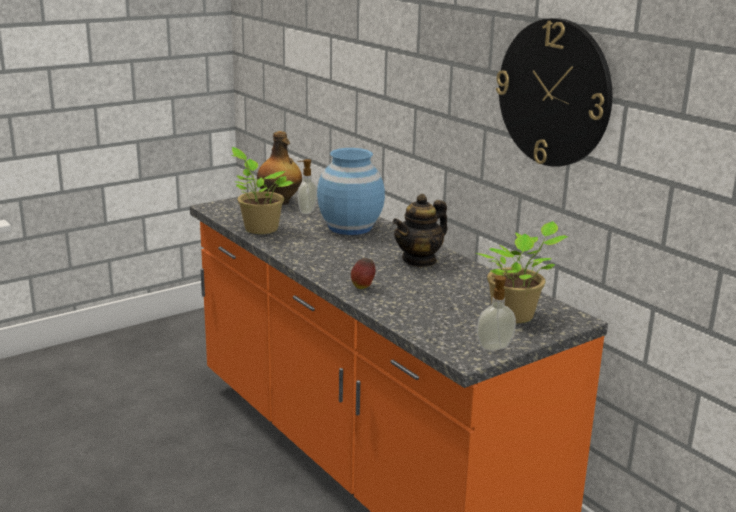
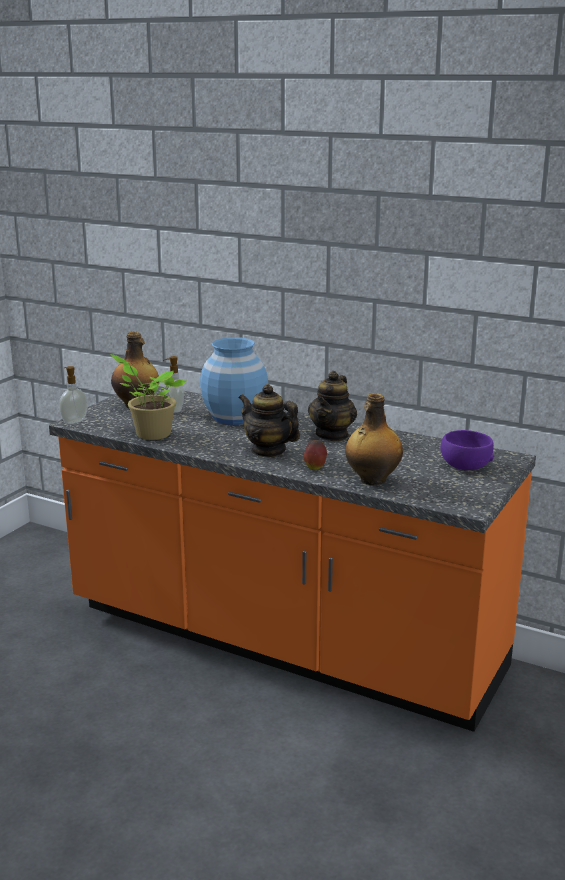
camera: 25 degrees left, 0 degrees up
(340, 263) = (268, 451): none -> teapot
(402, 310) = (372, 480): none -> bottle
(494, 346) = (479, 493): soap dispenser -> soap dispenser (74, 421)
(516, 316) = (465, 465): potted plant -> purple bowl
(554, 93) = (458, 261): wall clock -> none

